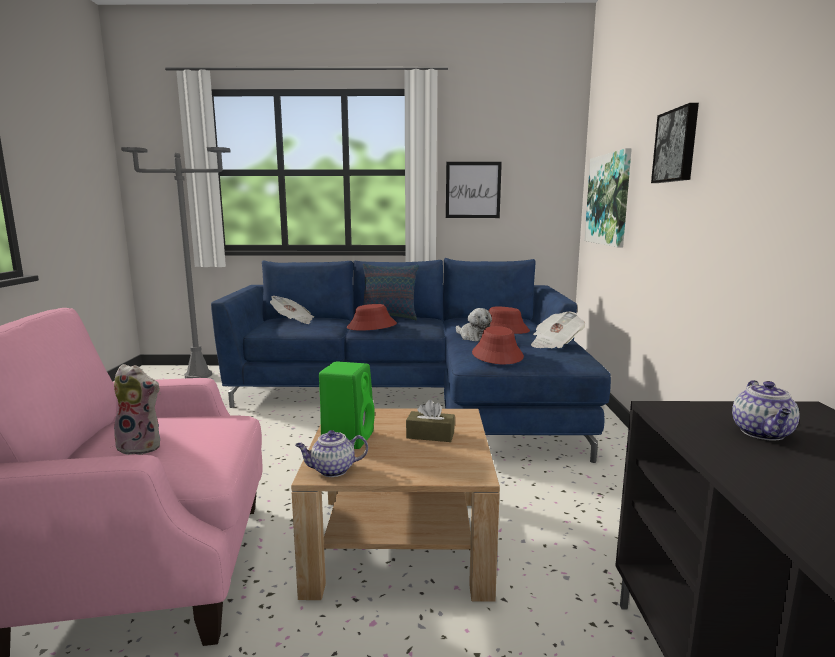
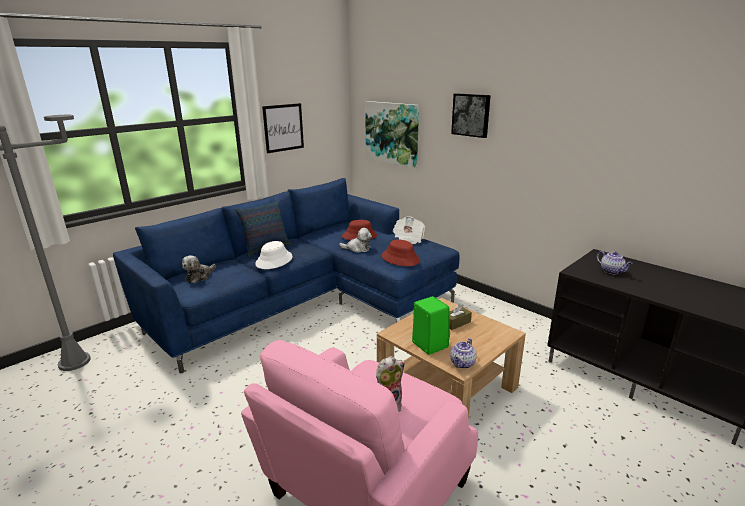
camera: 45 degrees left, 10 degrees up
(293, 321) = (199, 276): newspaper -> plush toy
(372, 326) = (274, 260): red hat -> white hat

